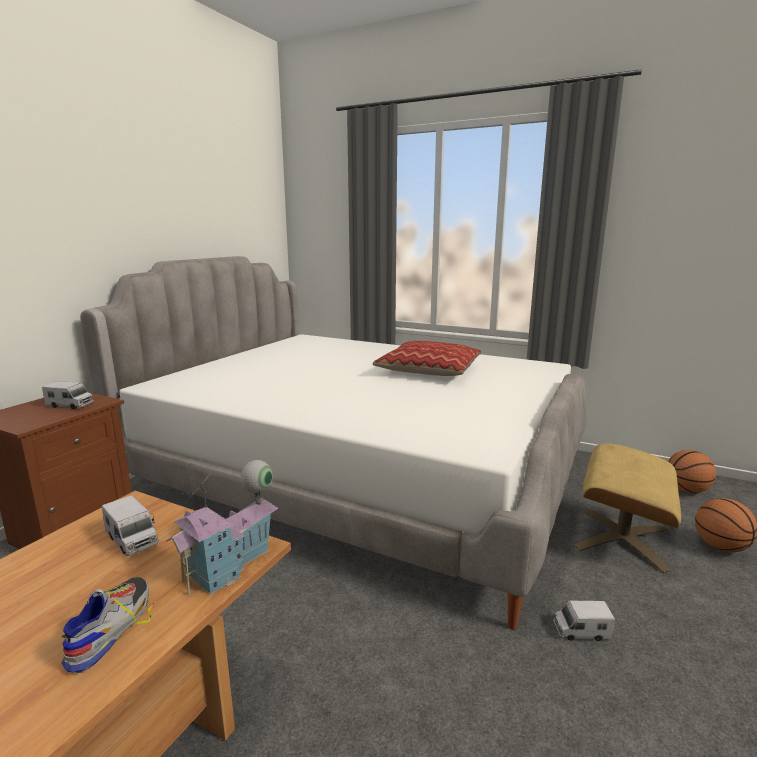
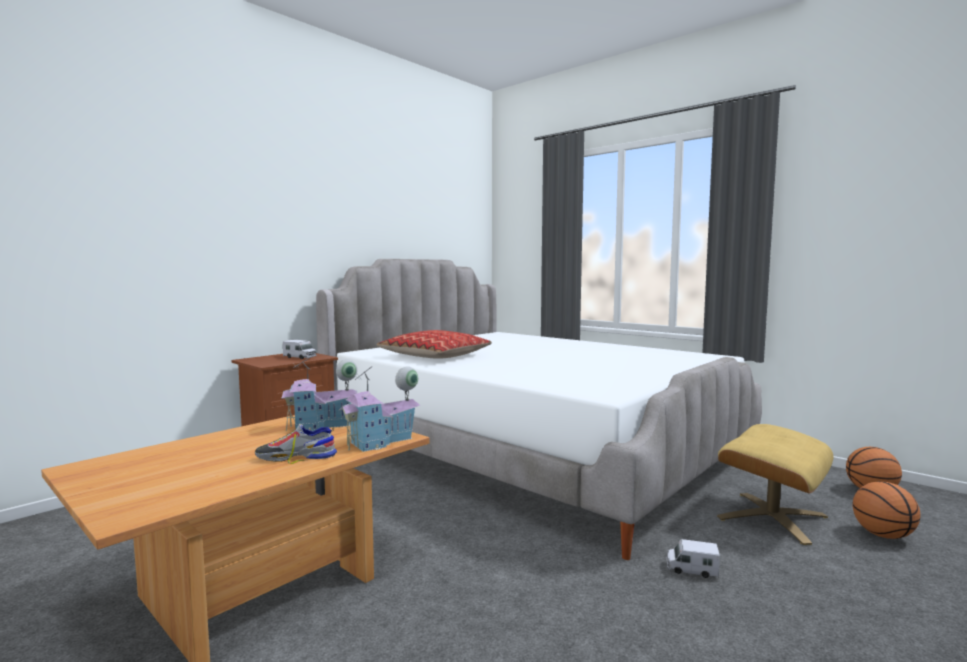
camera: 15 degrees right, 10 degrees down
(111, 627) = (296, 457): shoe -> shoe turned 120 degrees counterclockwise
(132, 539) = (321, 426): toy truck -> toy house
(429, 370) = (596, 354): pillow -> pillow (435, 356)

